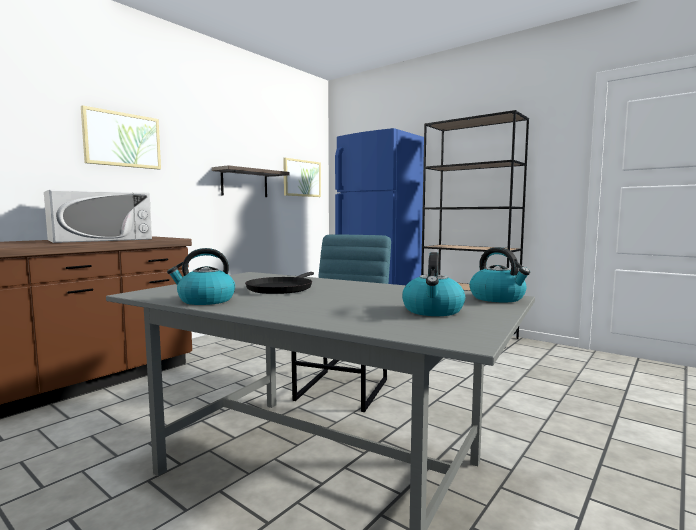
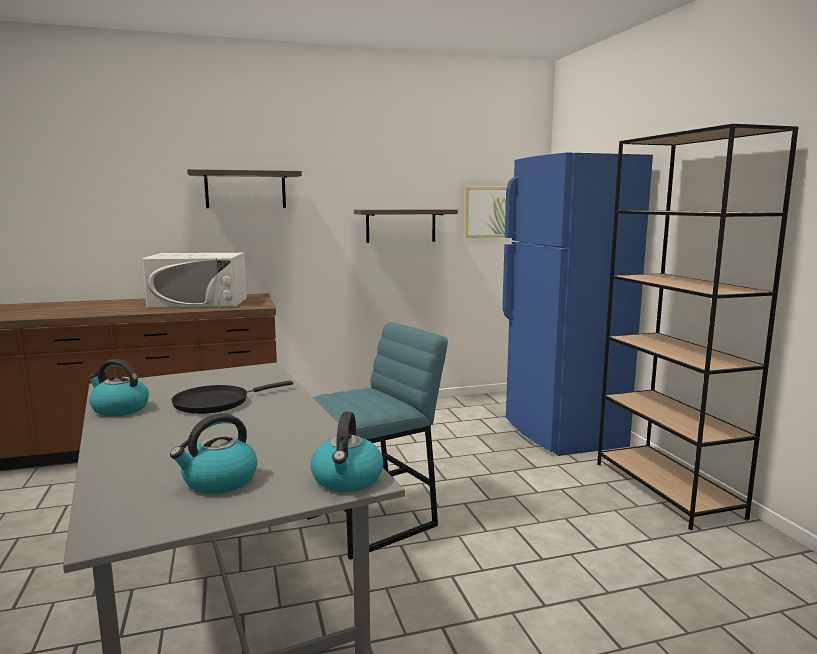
camera: 35 degrees right, 5 degrees up
(122, 140) = (245, 190): picture -> shelf

